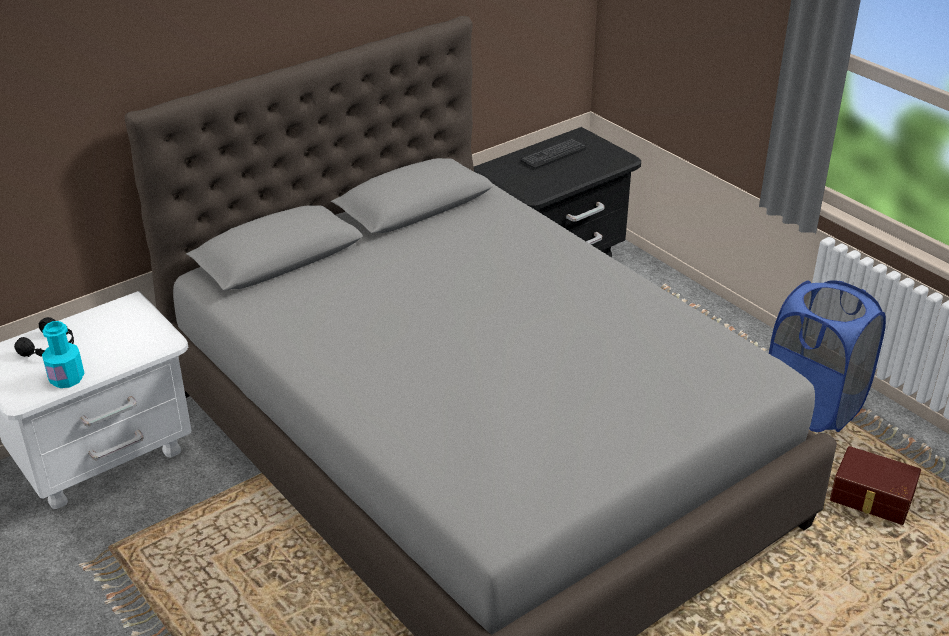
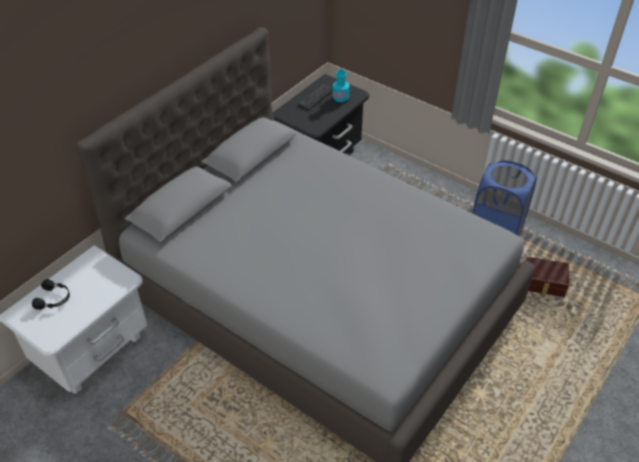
camera: 15 degrees left, 10 degrees up
(67, 378) = (75, 320): turquoise bottle -> turquoise bottle (340, 98)

